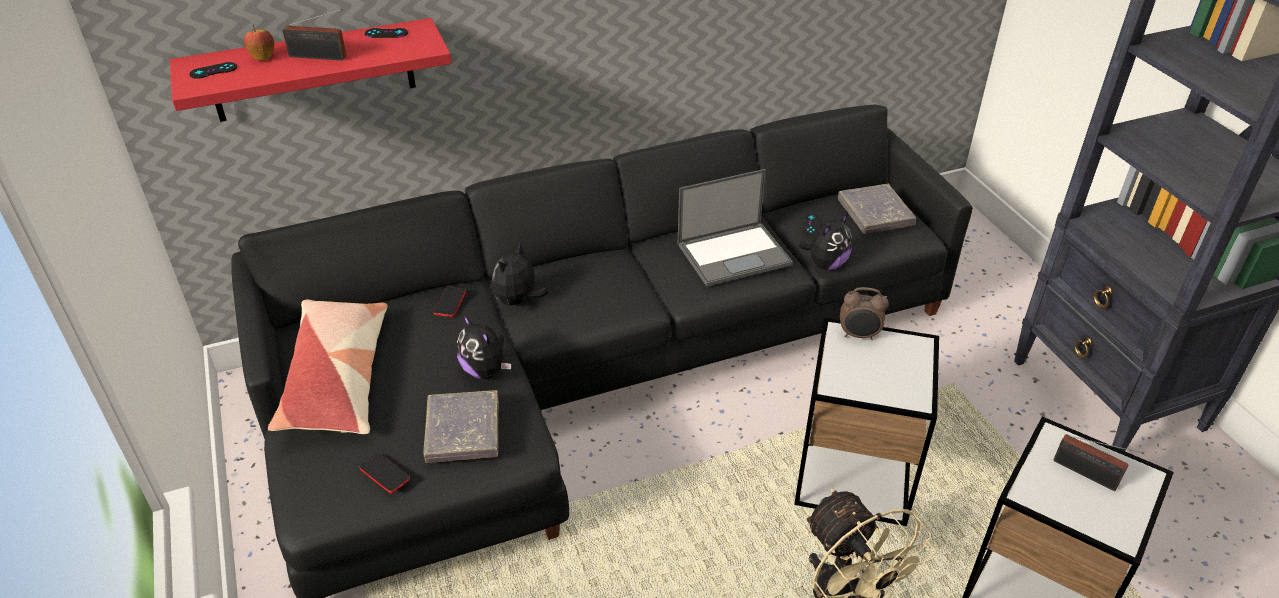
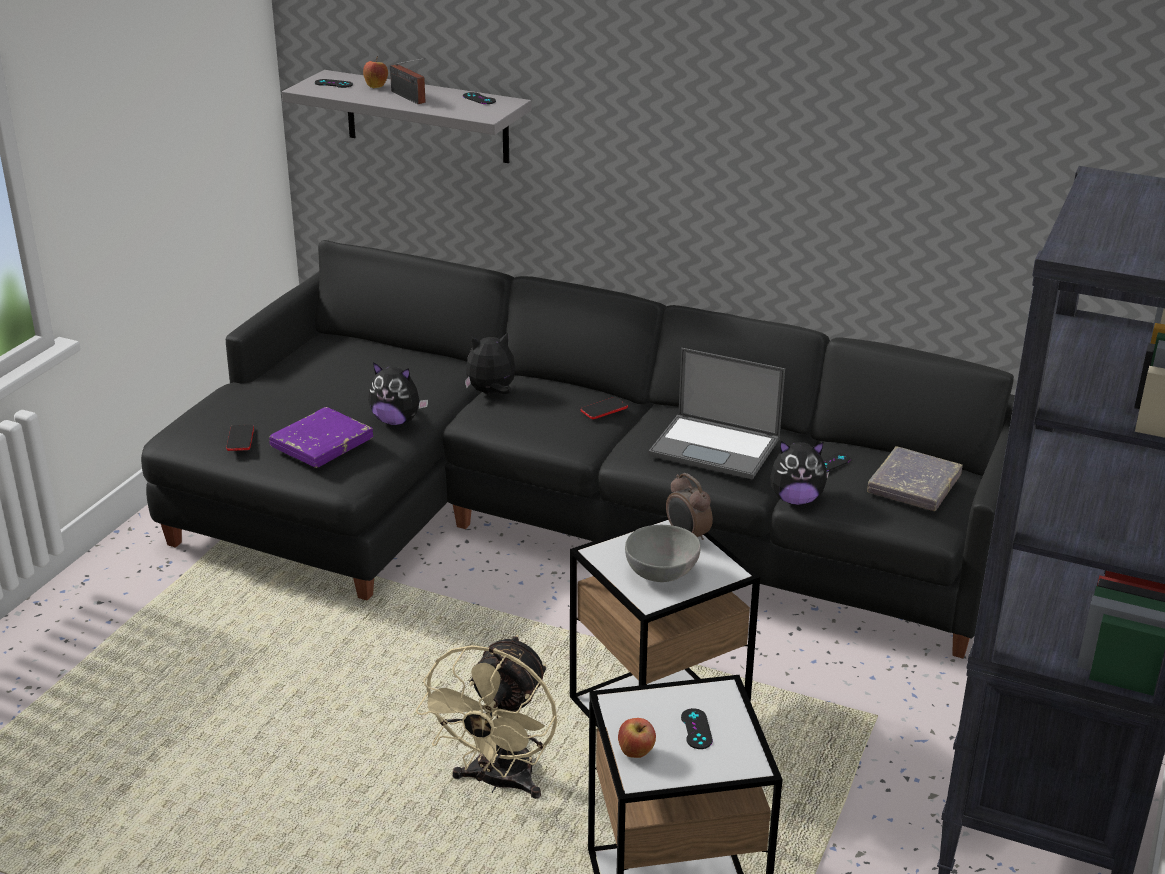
camera: 45 degrees right, 10 degrees down
(312, 71) = (426, 117): red shelf -> grey shelf
(337, 378) = (300, 375): pillow -> none
(450, 302) = (441, 369): phone -> phone (604, 409)
(463, 430) = (321, 443): grey book -> purple book
(485, 370) = (397, 421): plush toy -> plush toy turned 75 degrees counterclockwise
(892, 374) = (663, 574): none -> grey bowl
(1088, 475) = (696, 729): radio -> black game controller
(1093, 521) = (636, 753): none -> apple

